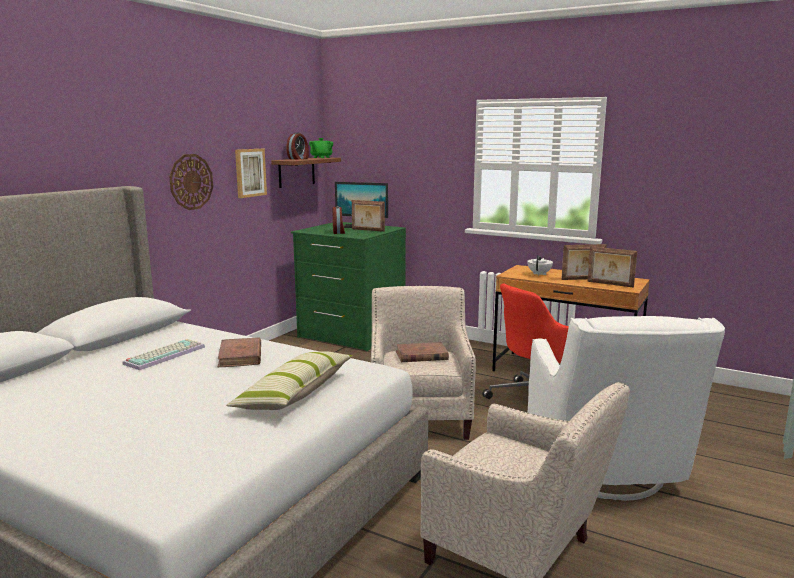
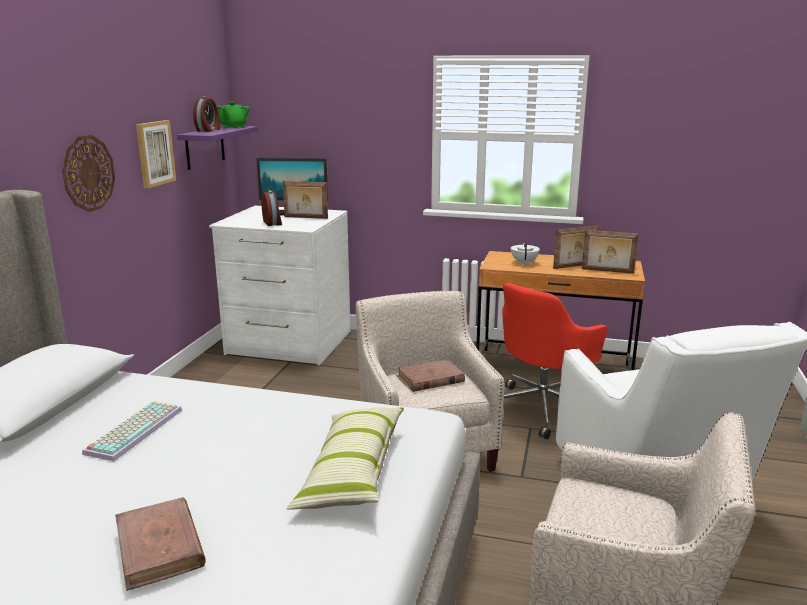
camera: 15 degrees left, 5 degrees up
(240, 356) = (240, 419): brown book -> brown book (159, 547)
(296, 172) = (205, 147): brown shelf -> purple shelf
(351, 334) = (288, 343): green dresser -> white dresser

